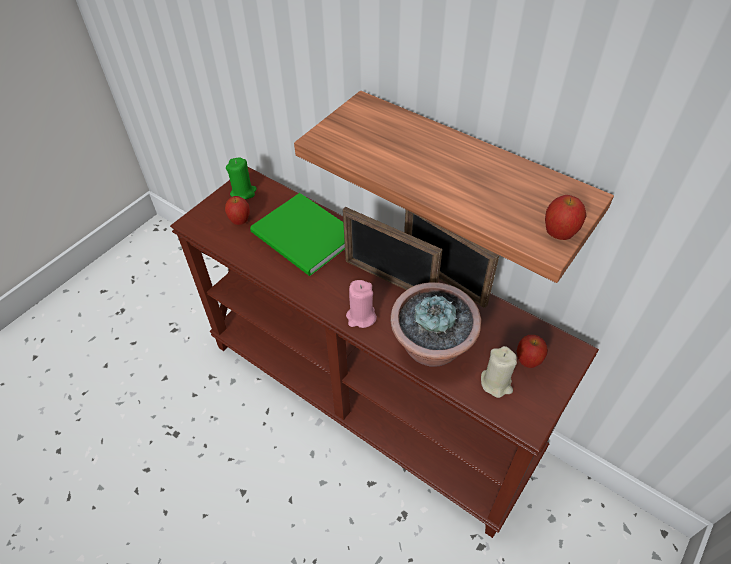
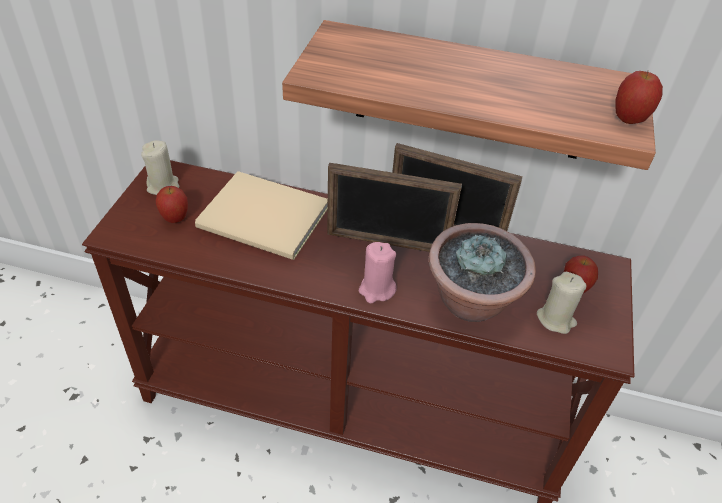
camera: 25 degrees left, 5 degrees down
(243, 192) = (163, 186): green candle -> beige candle
(304, 238) = (265, 220): green book -> beige book

